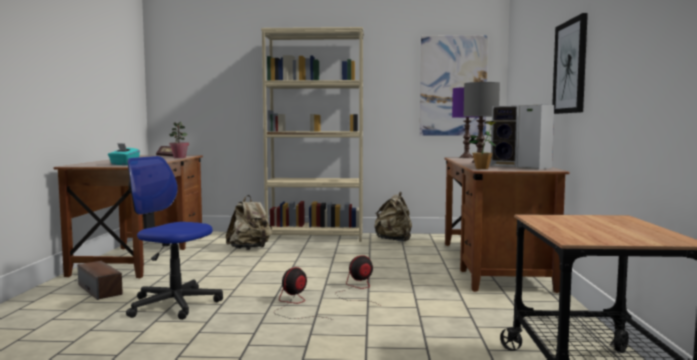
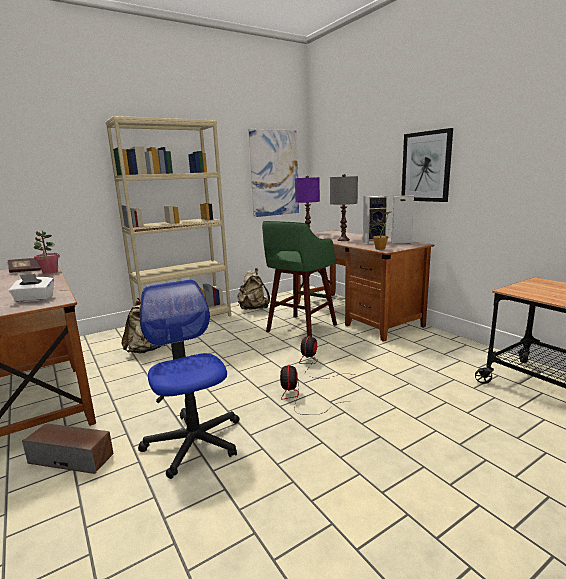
camera: 35 degrees left, 10 degrees up
(124, 164) = (34, 299): turquoise tissue box -> white tissue box
(174, 304) = (194, 442): office chair -> office chair turned 75 degrees clockwise
(406, 263) = (300, 329): none -> green stool

